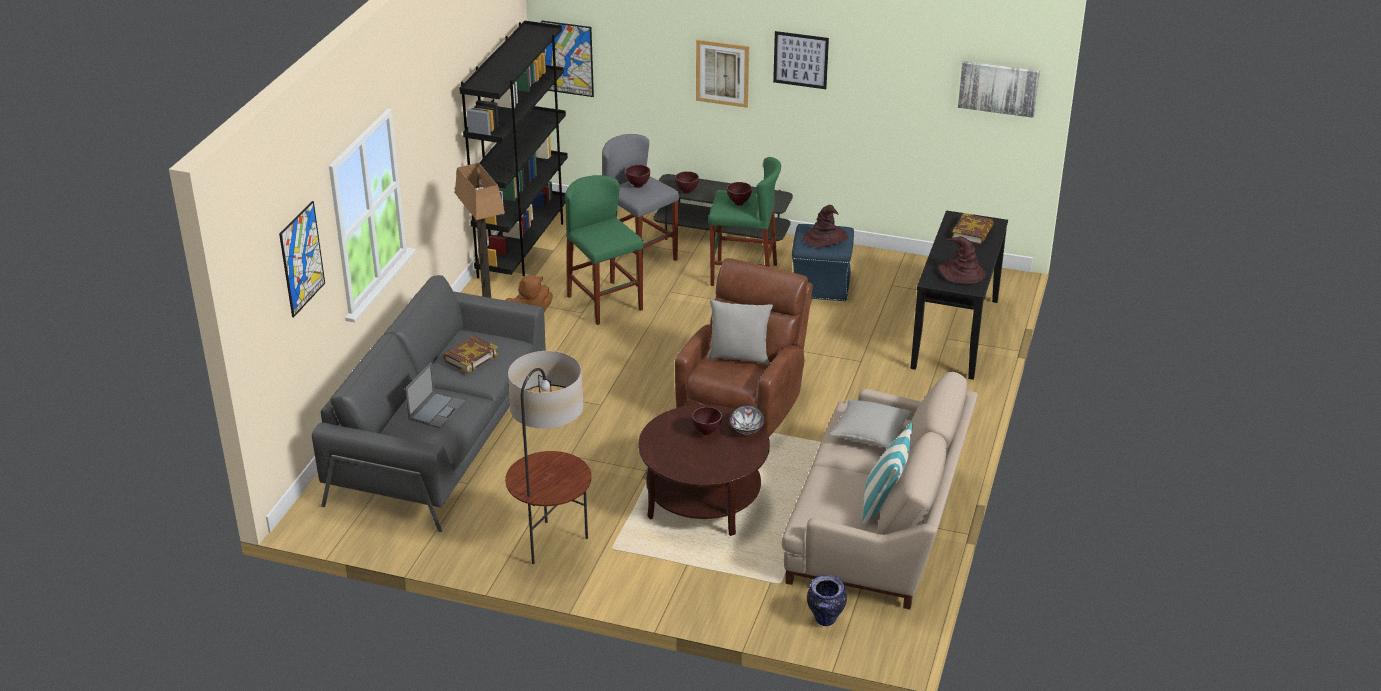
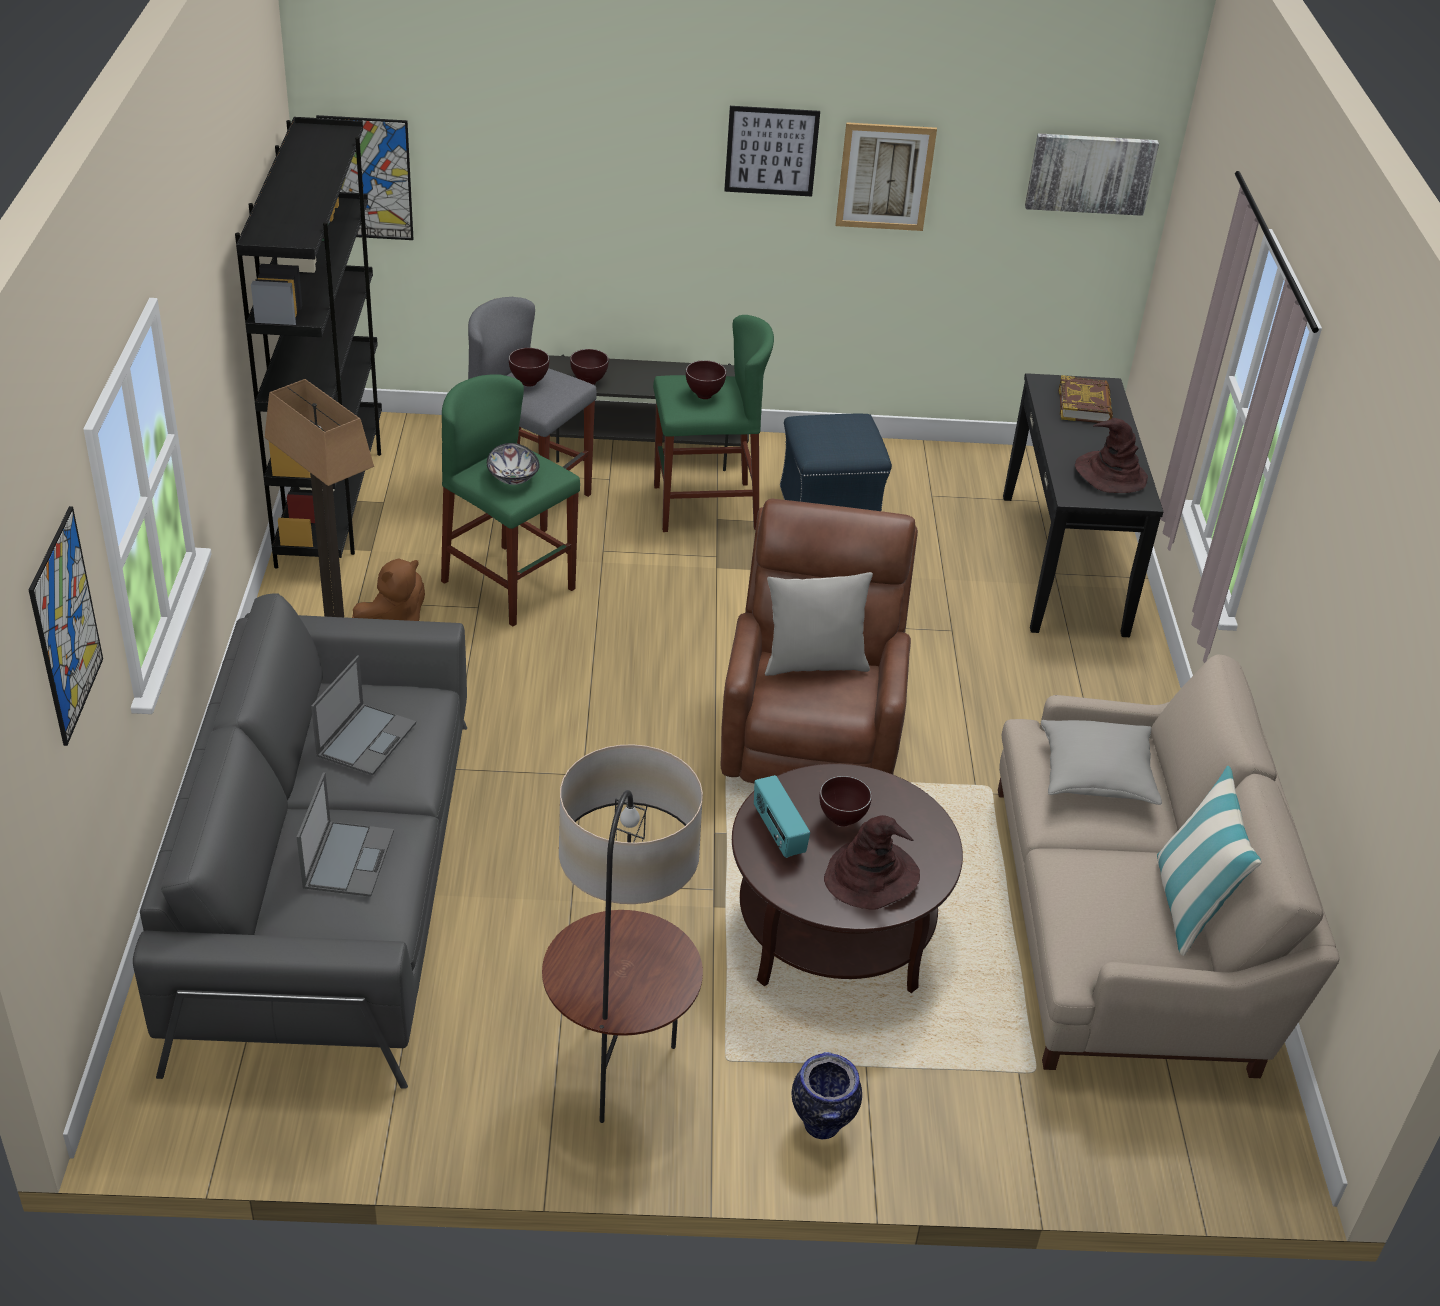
camera: 20 degrees left, 5 degrees up
(470, 357) = (367, 738): book -> laptop
(668, 432) = (778, 832): none -> radio
(722, 73) = (638, 183): picture -> picture (885, 176)
(746, 429) = (903, 802): bowl -> bowl (512, 477)
(825, 238) = (842, 436): brown hat -> brown hat (871, 876)
(825, 620) = (1142, 1130): vase -> vase (822, 1126)

